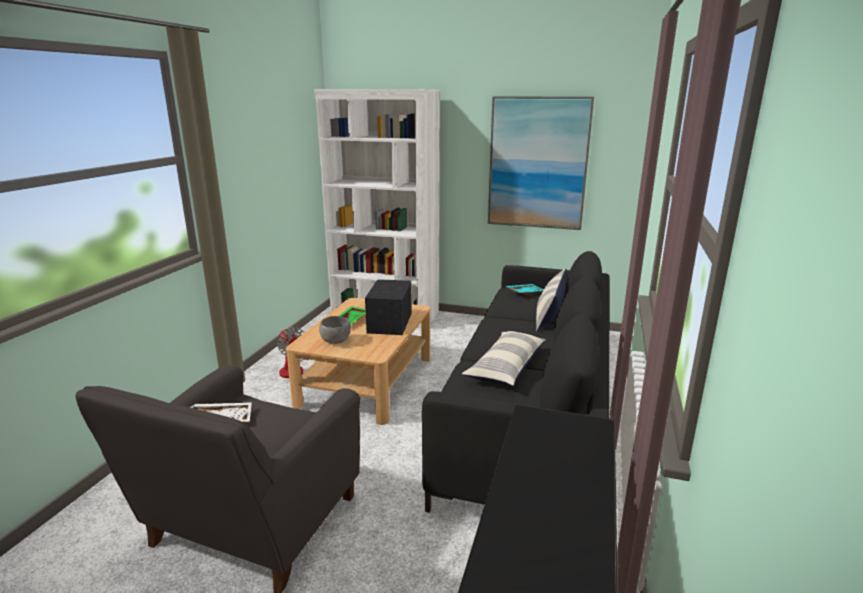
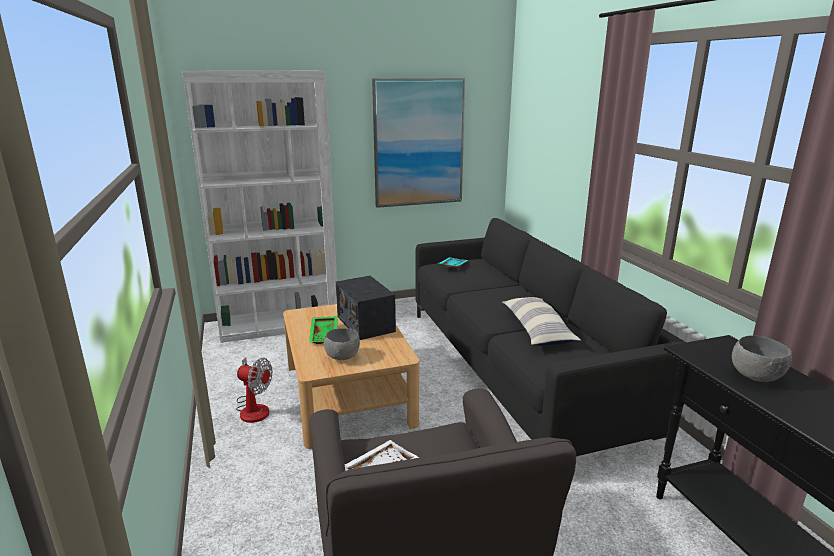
camera: 35 degrees left, 0 degrees up
(547, 464) = (757, 377): none -> grey bowl
(549, 315) = (499, 280): pillow -> none

